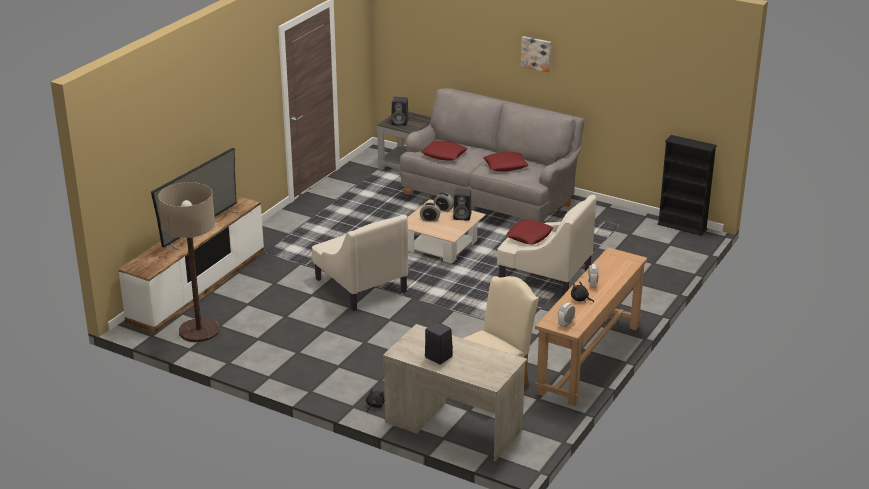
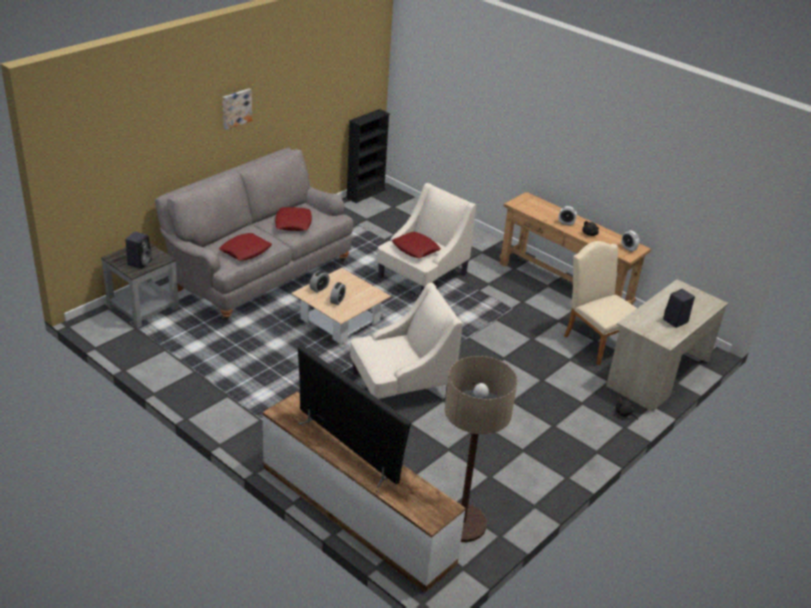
camera: 80 degrees left, 5 degrees up
(463, 216) = (341, 280): black speaker -> none

